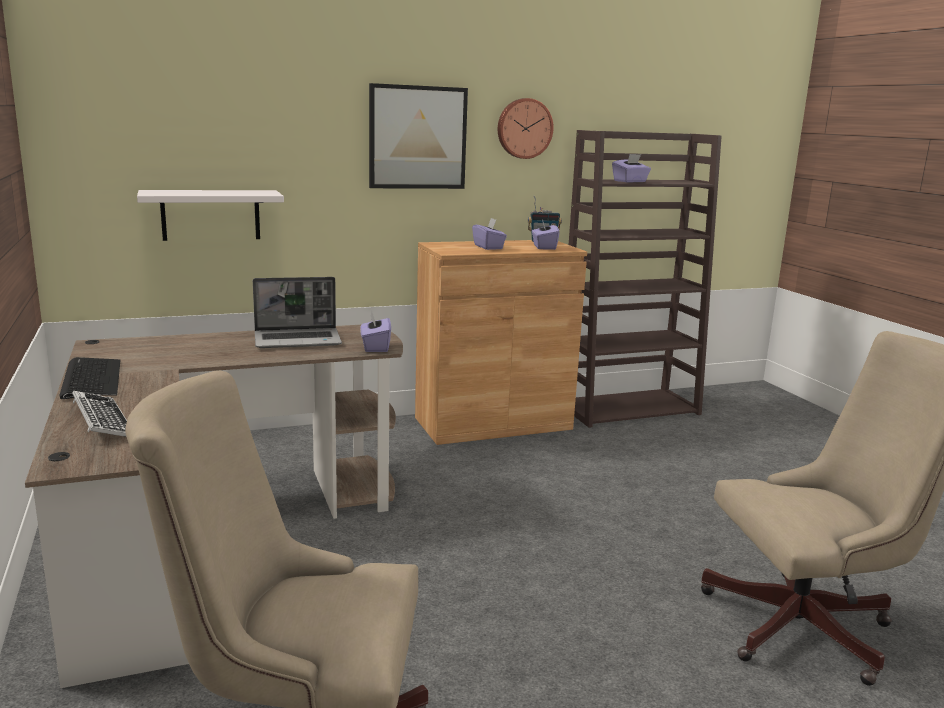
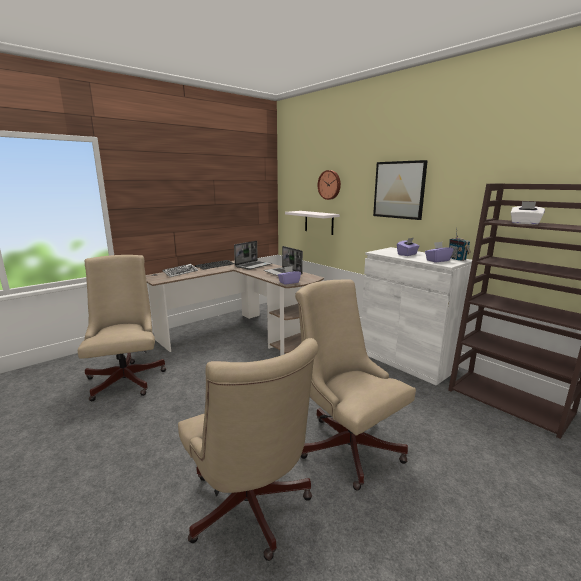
camera: 70 degrees right, 0 degrees up
(176, 349) = (253, 265): none -> laptop
(493, 423) = (406, 360): brown cabinet -> white cabinet
(524, 128) = (464, 183): wall clock -> wall clock (330, 185)
(630, 181) = (525, 223): purple tissue box -> white tissue box
(682, 523) = (346, 443): none -> beige office chair

